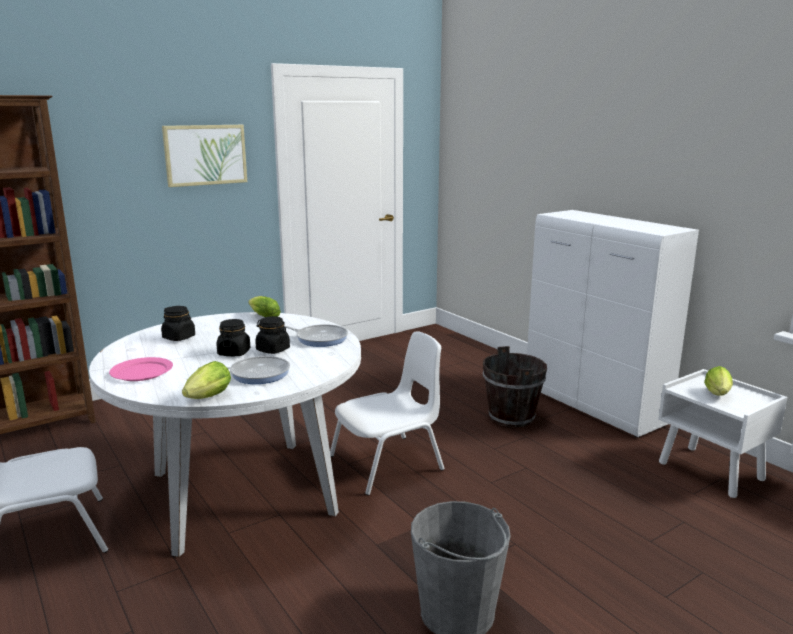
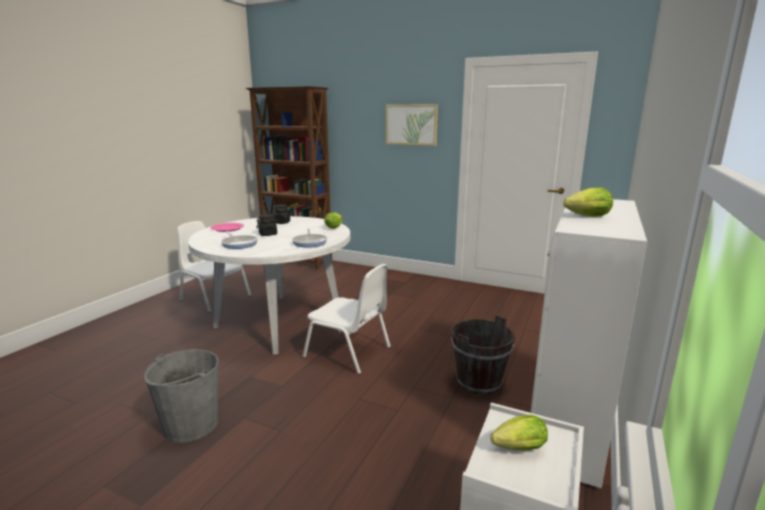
camera: 60 degrees right, 0 degrees up
(206, 398) = (199, 244): lettuce -> lettuce (585, 217)
(272, 350) = (280, 239): black jar -> none

